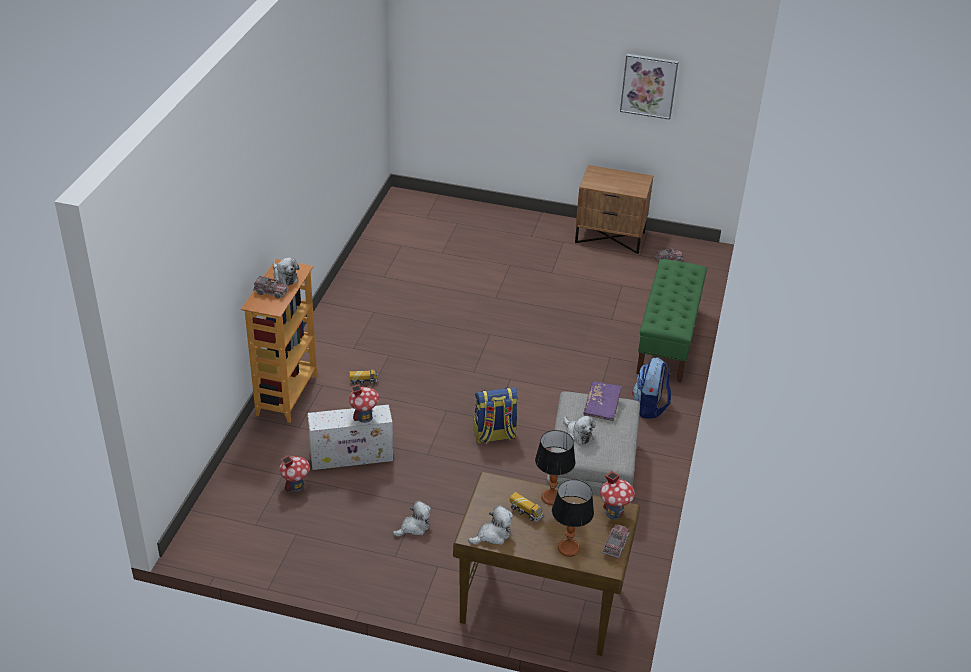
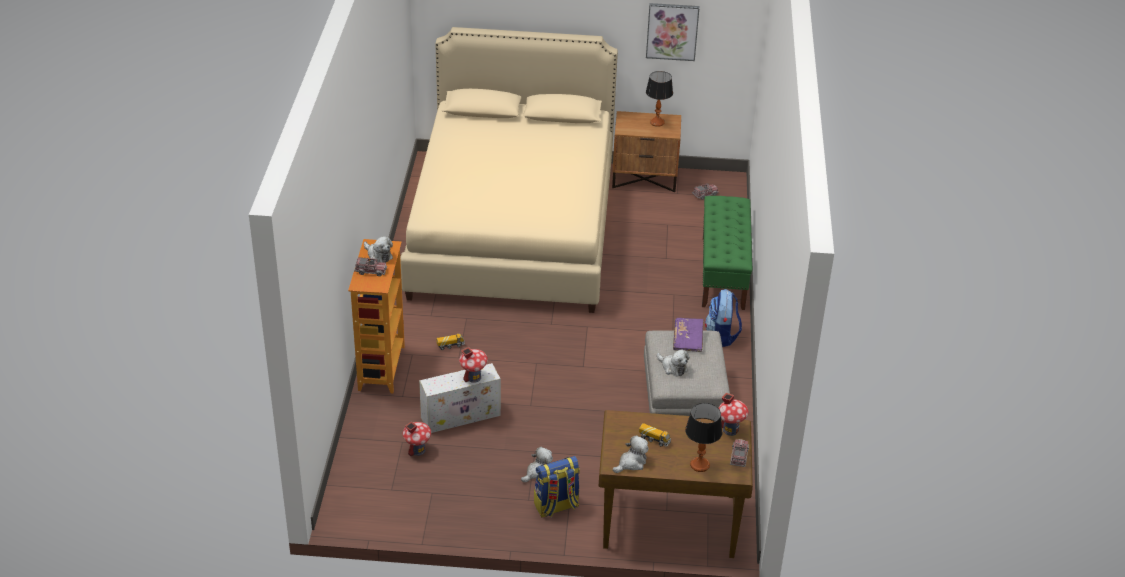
camera: 10 degrees left, 0 degrees up
(463, 271) = (513, 229): none -> beige bed
(494, 435) = (587, 380): backpack -> backpack (556, 506)
(552, 497) = (673, 424): table lamp -> table lamp (657, 122)

